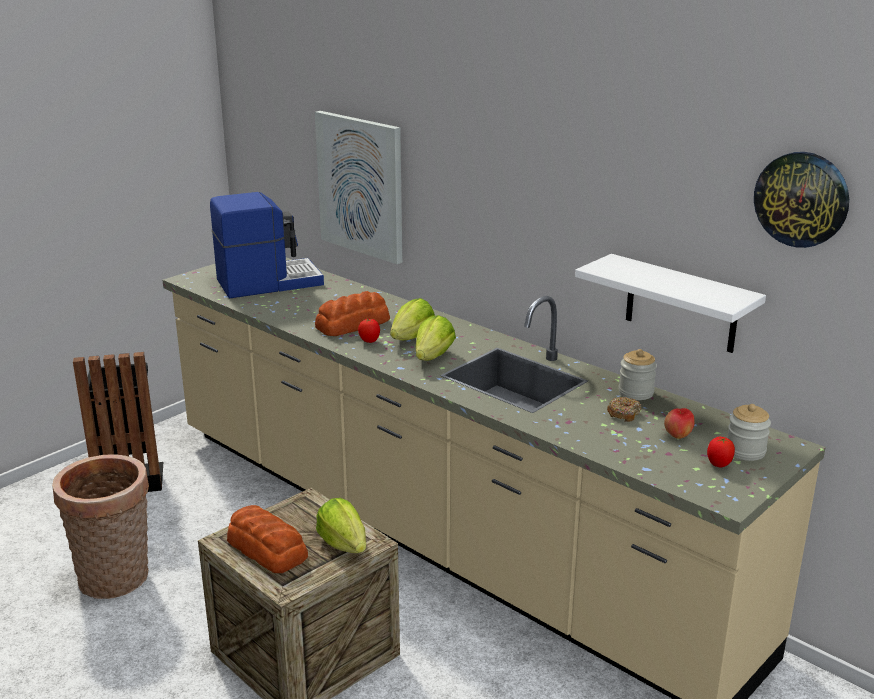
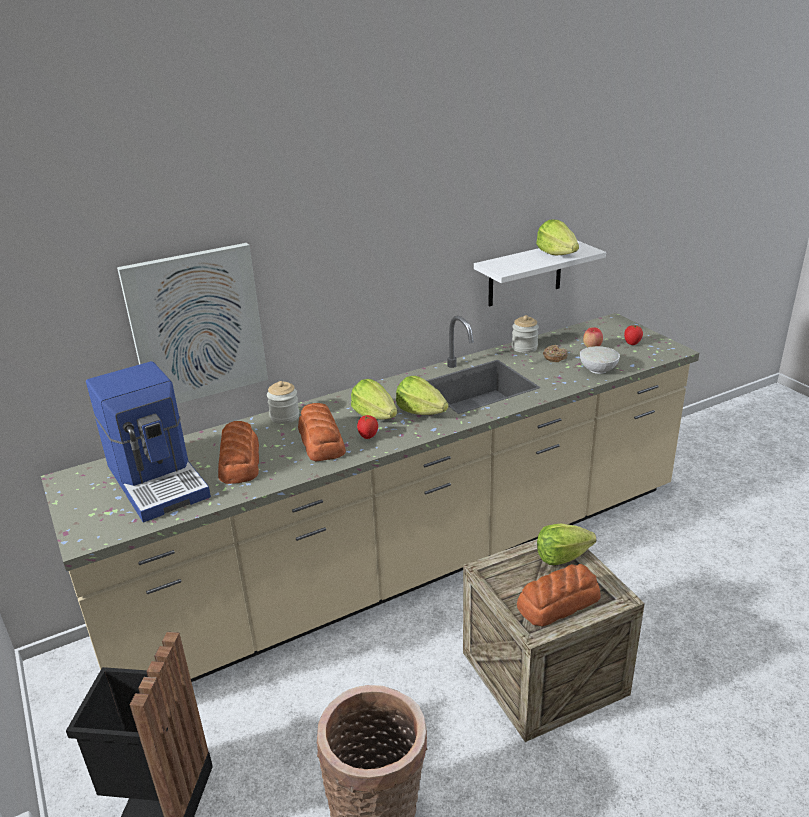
camera: 70 degrees left, 5 degrees up
(268, 282) = (159, 480): coffee machine -> coffee machine turned 150 degrees clockwise
(305, 301) = (239, 462): none -> bread
(611, 444) = (597, 369): none -> white bowl
(689, 288) = (557, 254): none -> lettuce
(745, 451) = (616, 333): jar -> jar (284, 416)
(801, 199) = (591, 168): wall clock -> none

